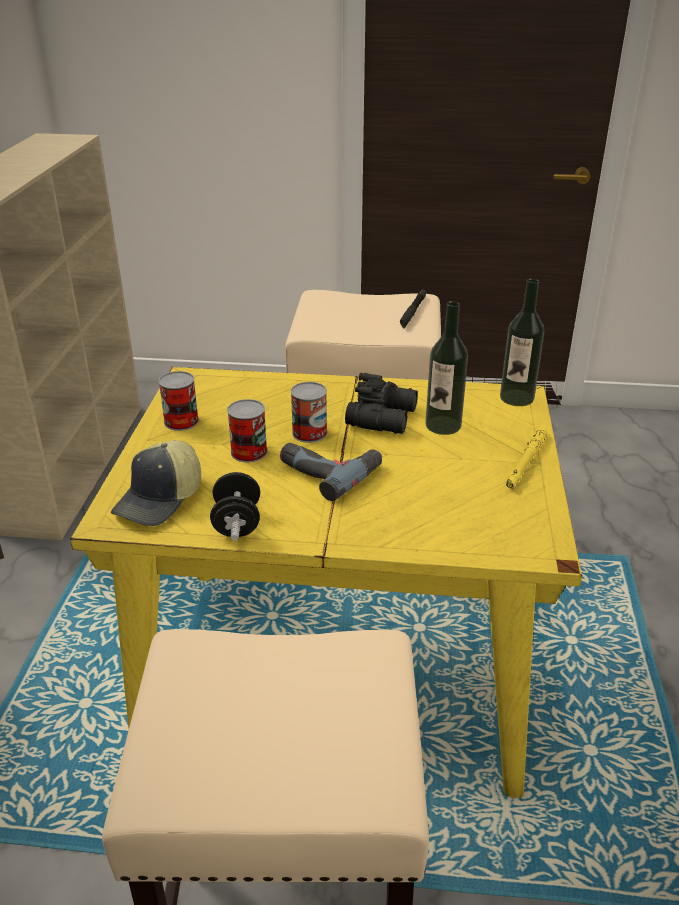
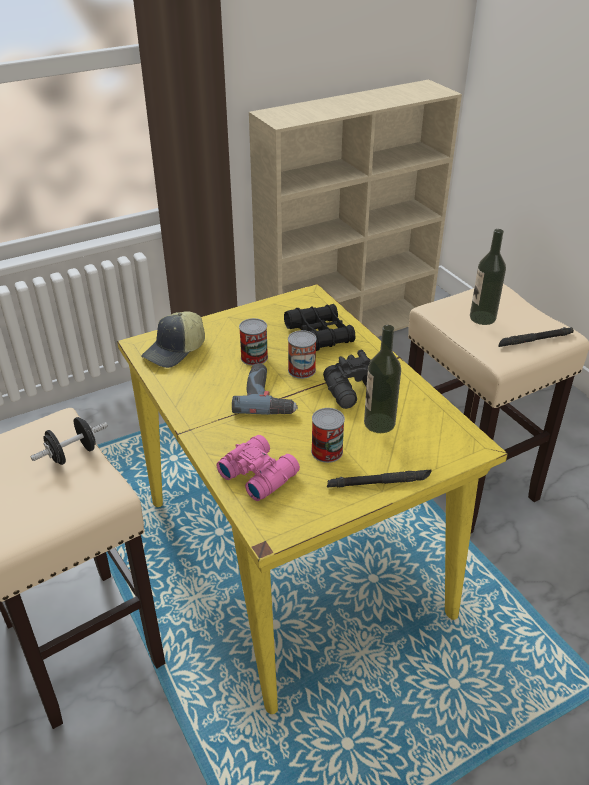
camera: 55 degrees right, 5 degrees up
(161, 499) = (175, 351): cap -> cap turned 45 degrees counterclockwise
(181, 421) = (259, 318): can -> can (327, 451)
(237, 523) = (178, 387): black dumbbell -> black dumbbell (73, 454)
(264, 400) = (319, 335): none -> black binoculars
(449, 524) = (258, 473): none -> pink binoculars
(516, 398) = (466, 445): bottle -> bottle (482, 318)
(527, 459) = (379, 482): yellow flashlight -> black flashlight

